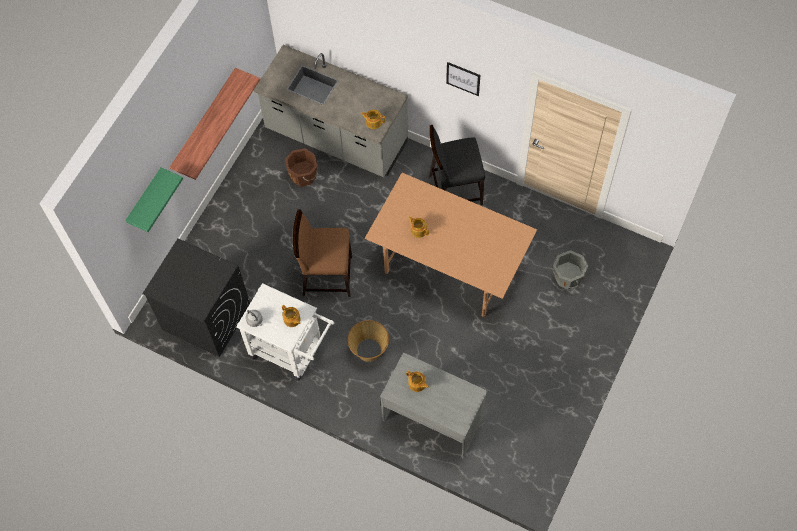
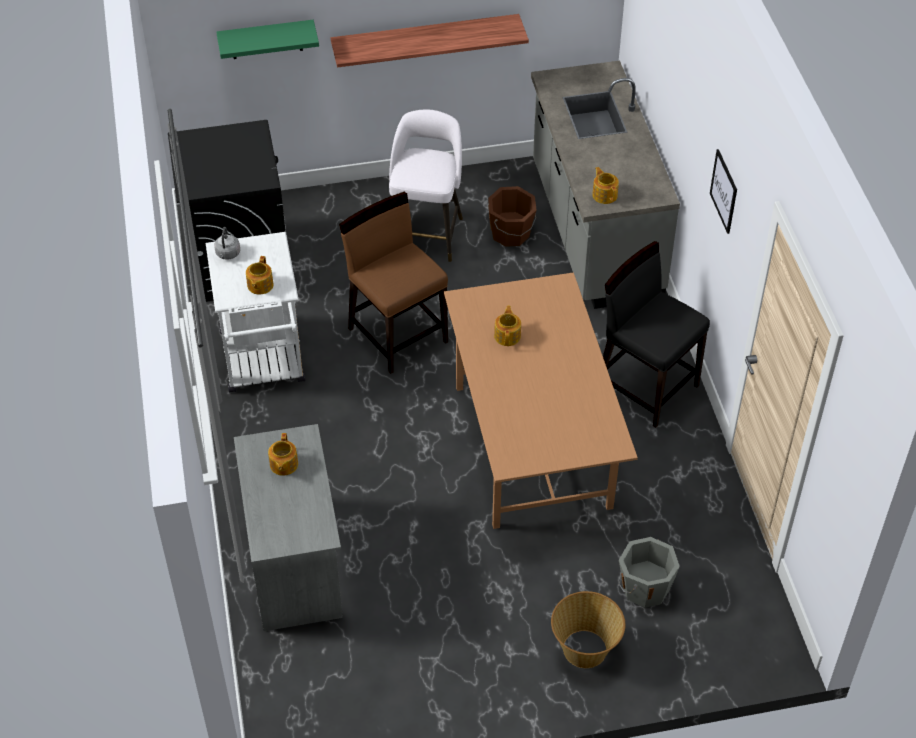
camera: 50 degrees right, 15 degrees down
(268, 214) = (427, 233): none -> white stool
(369, 350) = (333, 436): basket -> basket (585, 650)

